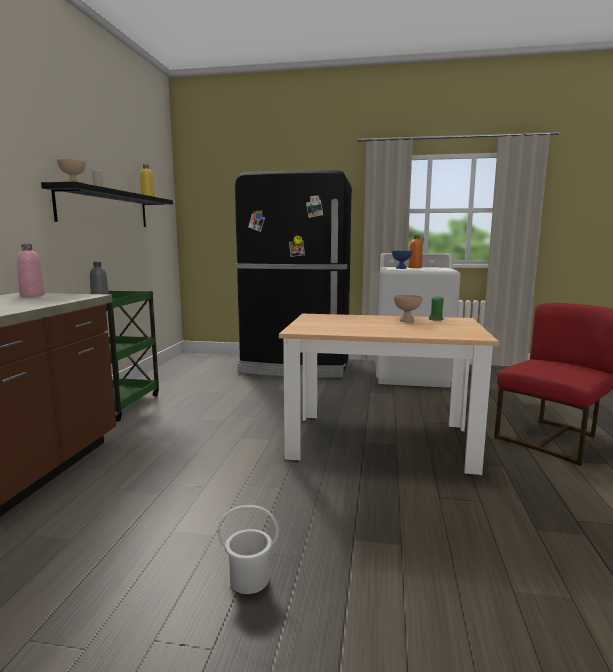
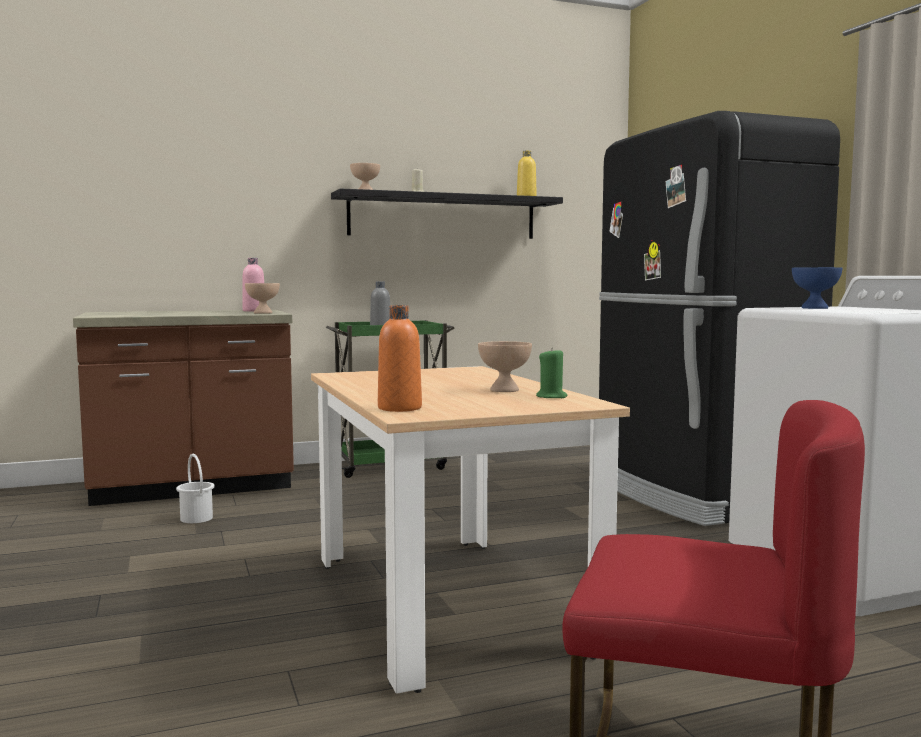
camera: 60 degrees right, 5 degrees down
(76, 296) = (262, 313): none -> beige bowl
(249, 580) = (48, 604): white bucket -> white bucket (196, 518)
(415, 267) = (868, 309): orange bottle -> orange bottle (399, 408)

